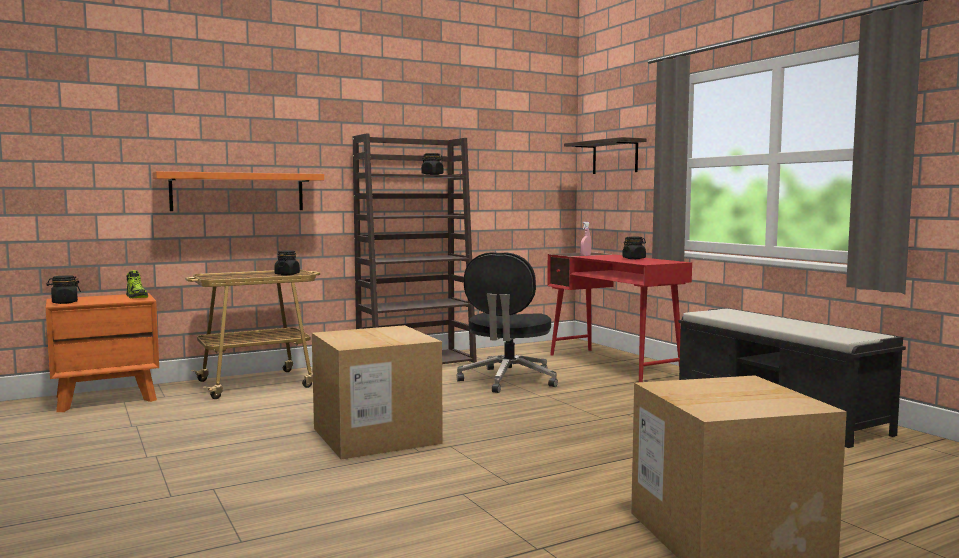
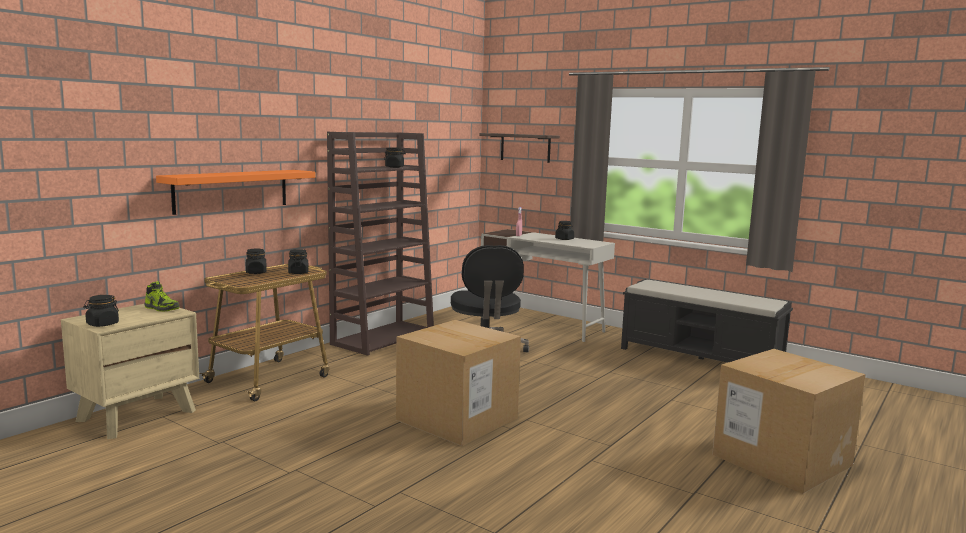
camera: 25 degrees left, 5 degrees up
(107, 398) = (137, 415): orange nightstand -> beige nightstand
(249, 272) = (256, 272): none -> black jar
(613, 365) = (543, 325): red desk -> white desk

